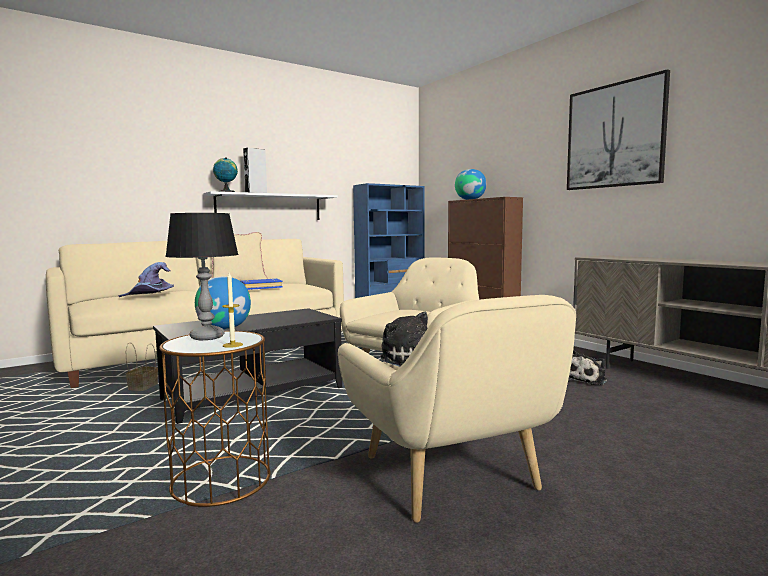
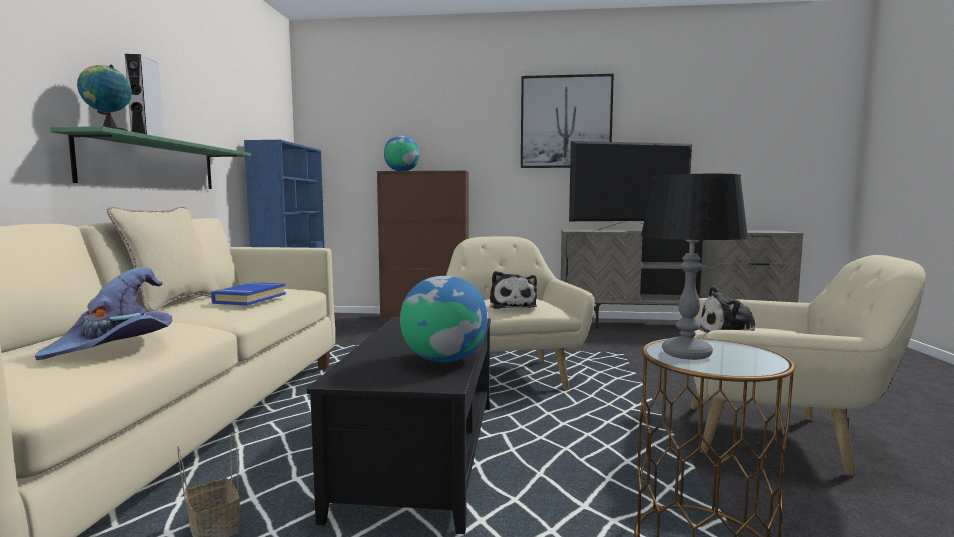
camera: 50 degrees left, 0 degrees up
(232, 345) = (754, 351): candle -> none
(269, 207) = (152, 164): white shelf -> green shelf
(587, 379) = (611, 339): plush toy -> plush toy (512, 305)
(655, 259) = (629, 231): none -> television

